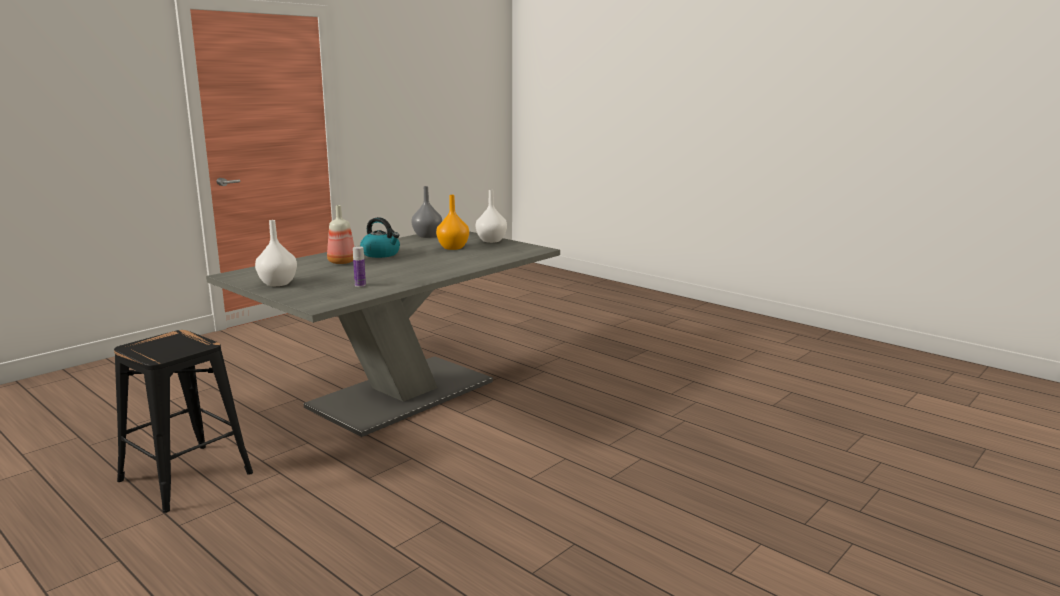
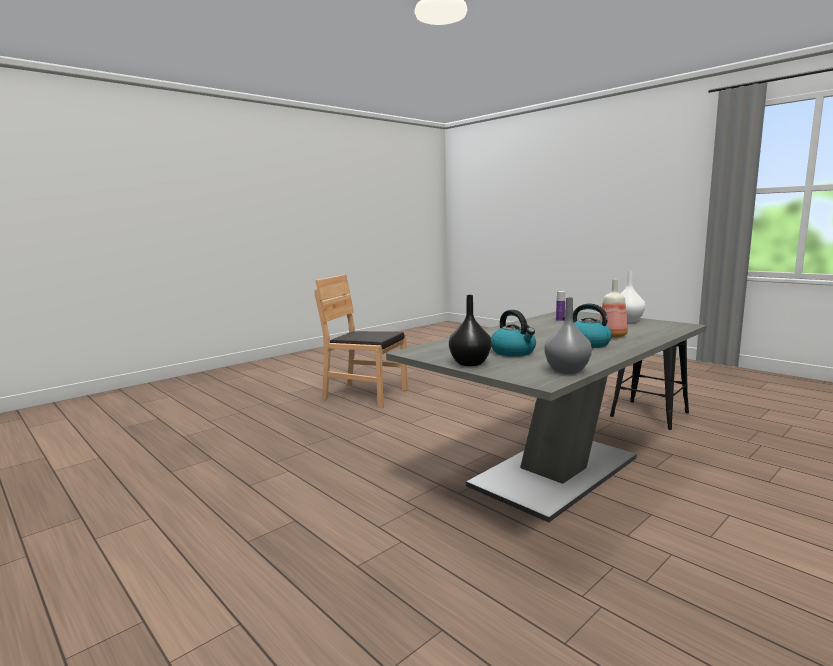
camera: 175 degrees left, 5 degrees down
(452, 248) = (513, 352): orange vase -> kettle
(491, 240) = (470, 363): white vase -> black vase
(679, 535) = (365, 395): none -> brown chair

